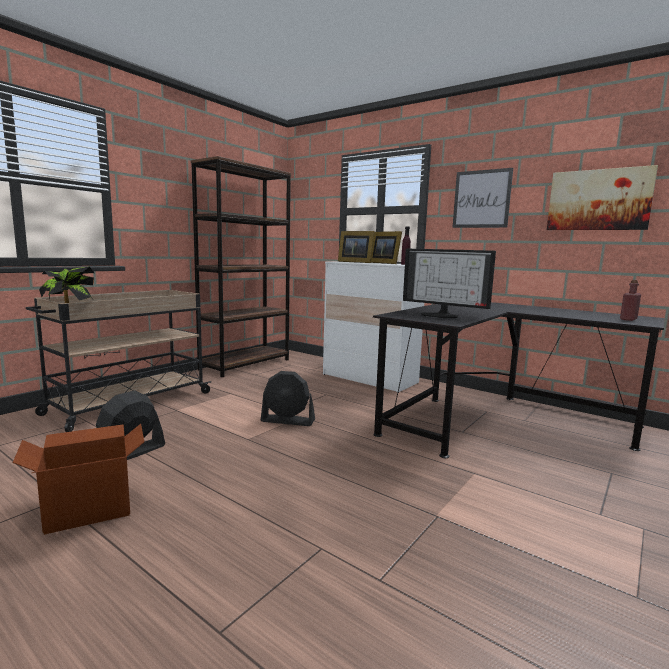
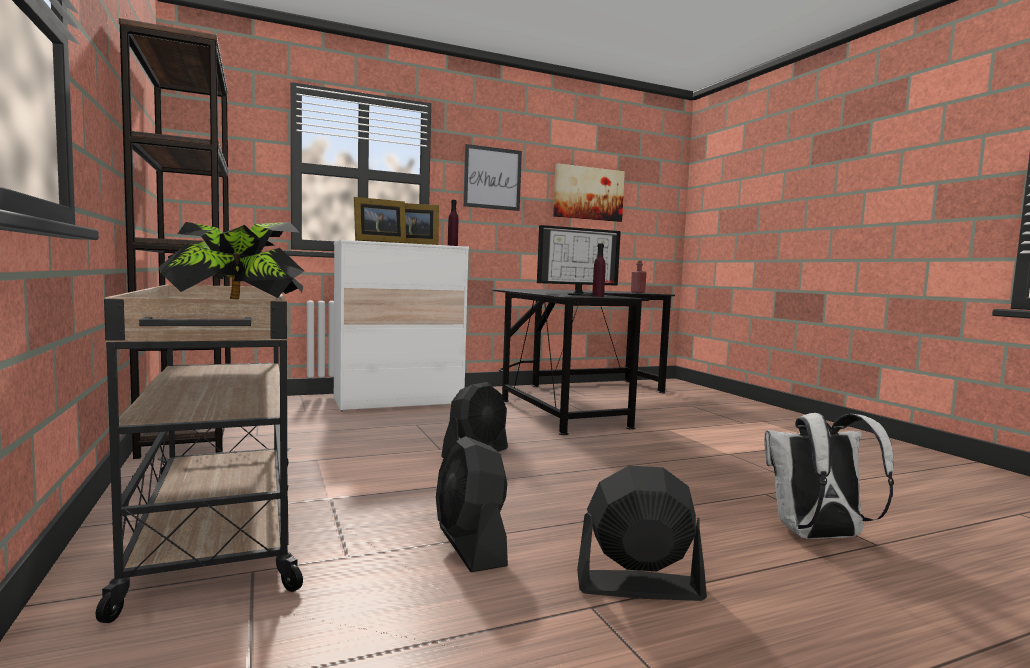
camera: 60 degrees left, 5 degrees down
(89, 509) = (638, 586): cardboard box -> black fan
(218, 587) = (817, 537): none -> white backpack
(426, 318) = (598, 296): none -> purple bottle

